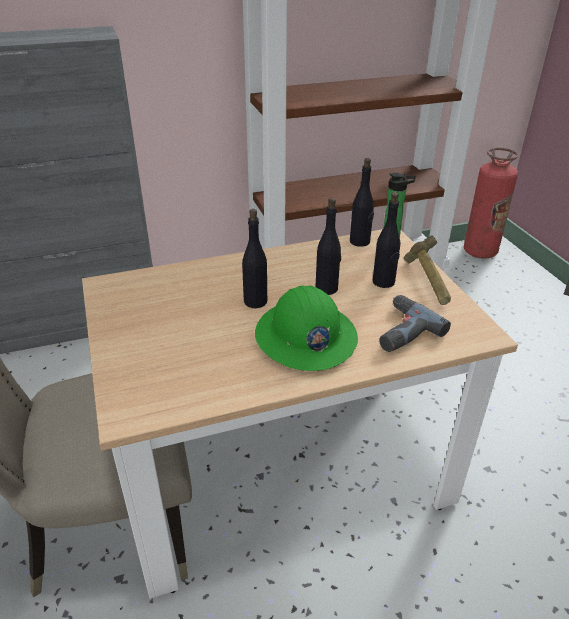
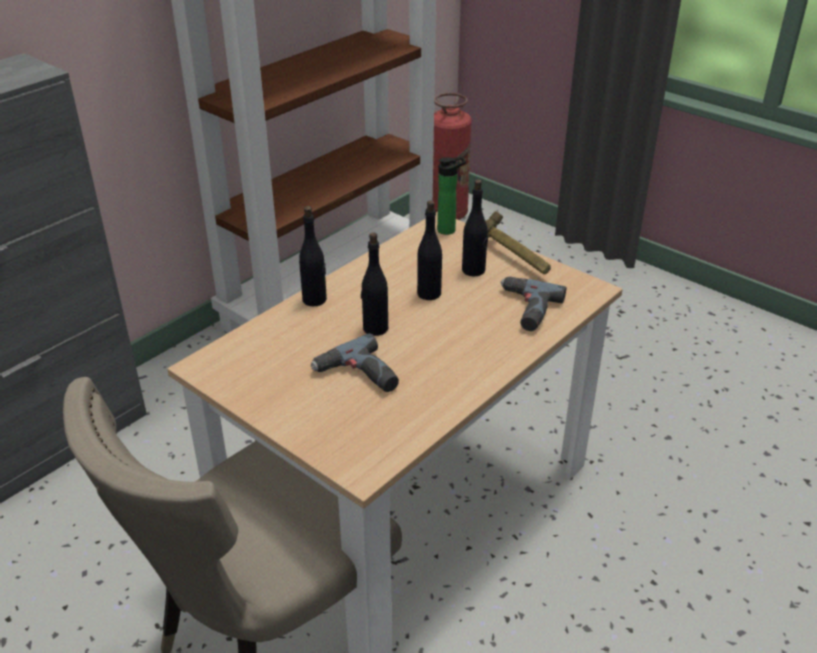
camera: 30 degrees left, 0 degrees up
(202, 335) = (358, 376): none -> power drill
(305, 337) = (452, 344): green hard hat -> none
(360, 242) = (417, 237): black bottle -> black bottle (315, 300)

